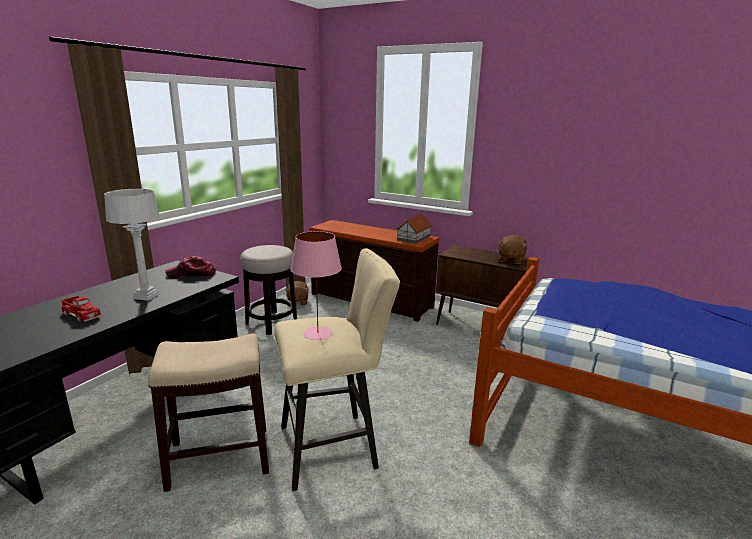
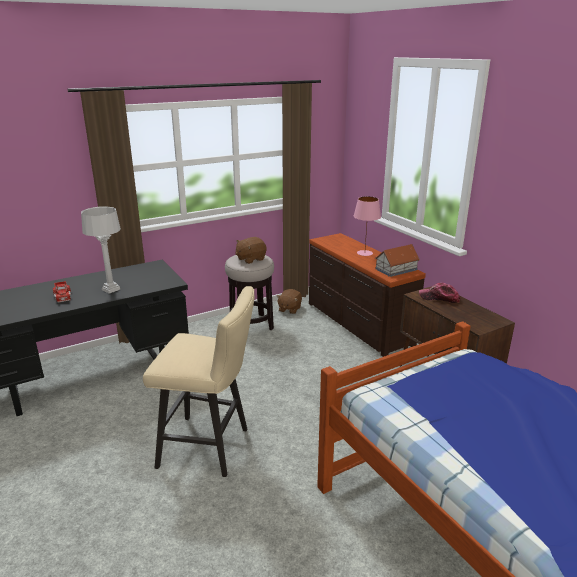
camera: 30 degrees right, 5 degrees up
(191, 274) = (158, 275): cap -> cap (439, 298)
(220, 457) = (130, 426): stool -> none
(318, 333) = (186, 351): pink table lamp -> pink table lamp (365, 253)
(510, 260) = (477, 316): brown plush toy -> brown plush toy (250, 259)

